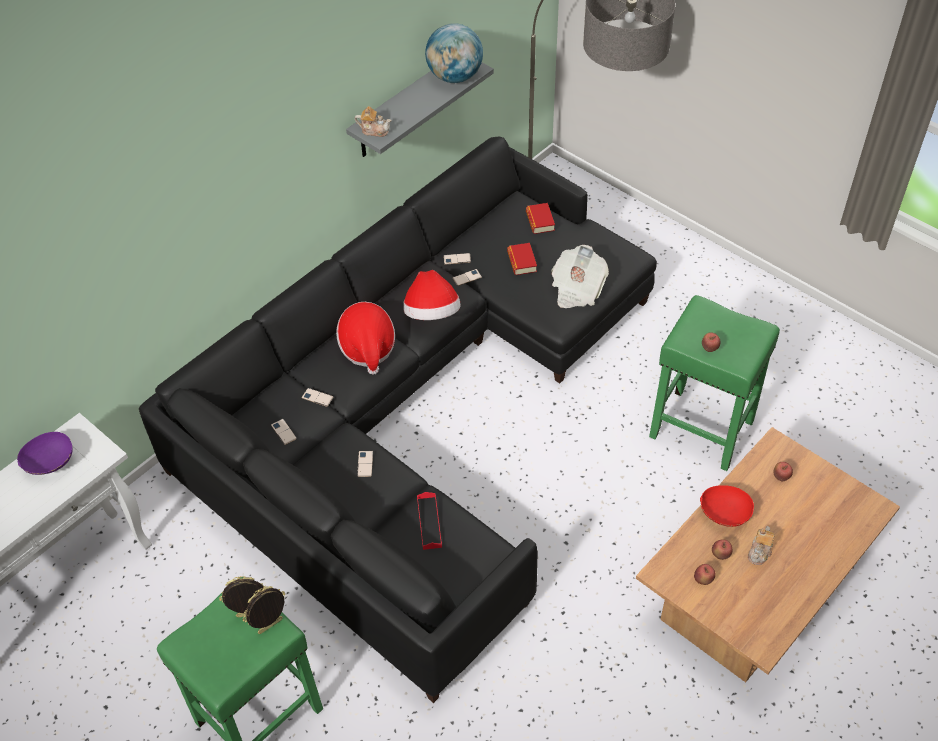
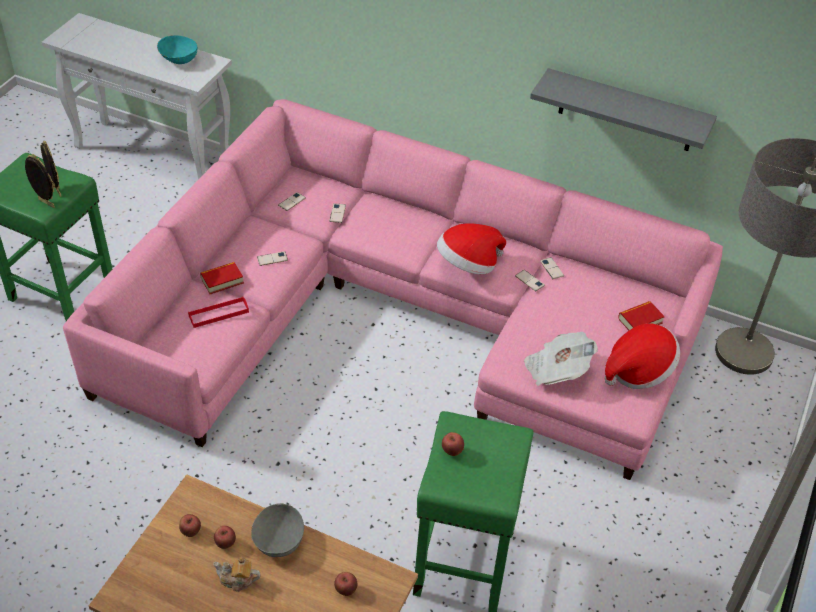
camera: 70 degrees right, 5 degrees down
(50, 464) = (178, 60): purple bowl -> turquoise bowl
(367, 348) = (407, 231): hat -> hat (638, 370)
(374, 130) = (555, 84): teapot -> none
(414, 408) = (401, 316): black sofa -> pink sofa
(454, 77) = (670, 119): globe -> none
(522, 262) = (571, 316): book -> book (222, 281)
(724, 515) = (278, 540): red bowl -> grey bowl

